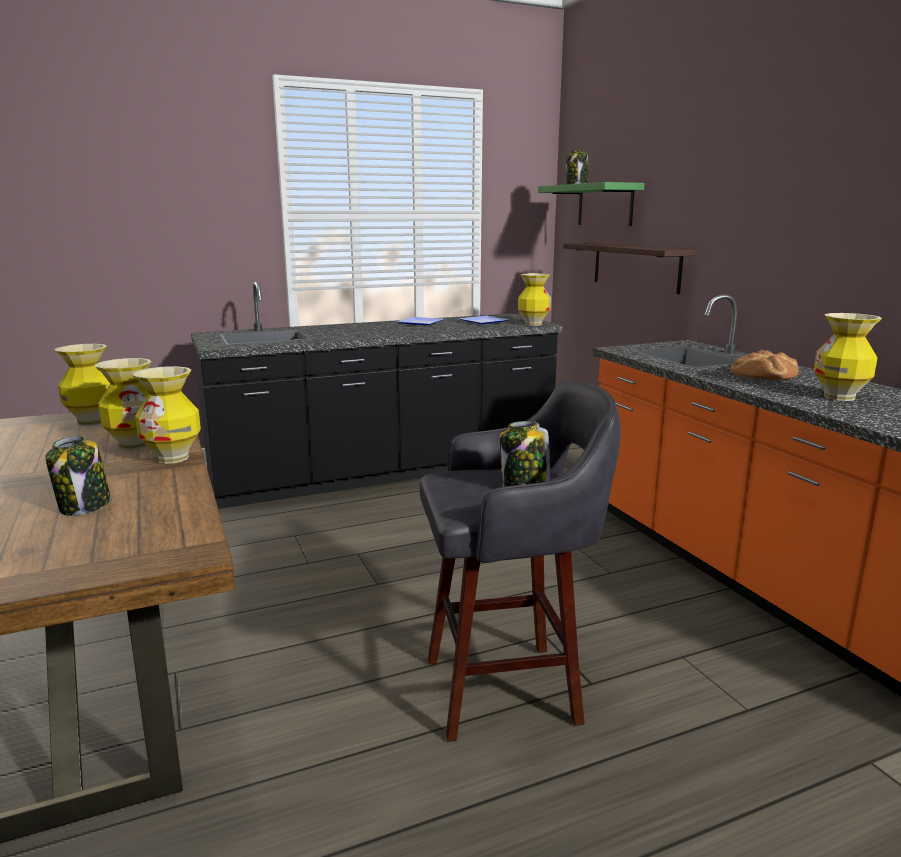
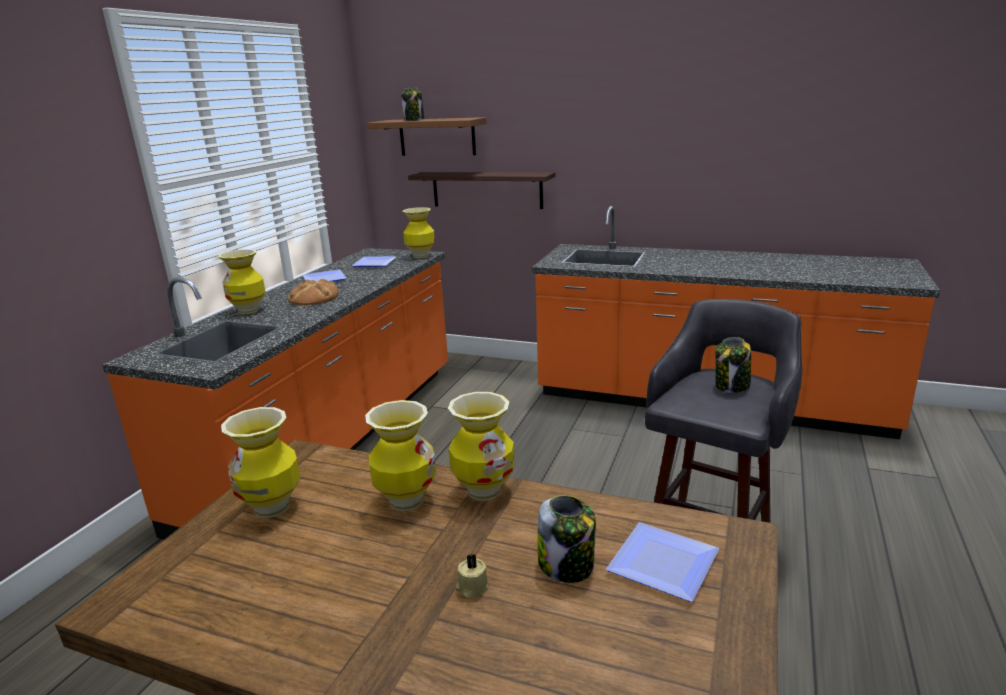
camera: 45 degrees left, 5 degrees up
(33, 489) = (472, 587): none -> beige candle
(109, 536) = (665, 567): none -> plate
(386, 472) = (334, 440): black counter -> orange counter
(605, 205) = (437, 137): green shelf -> brown shelf
(763, 373) = (676, 260): bread -> bread (314, 298)
(839, 397) = (749, 266): vase -> vase (249, 310)

